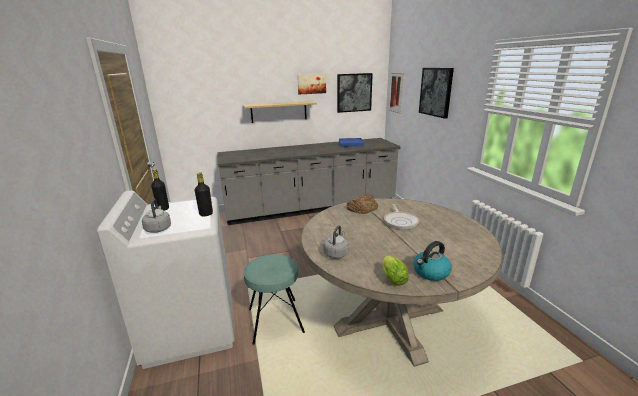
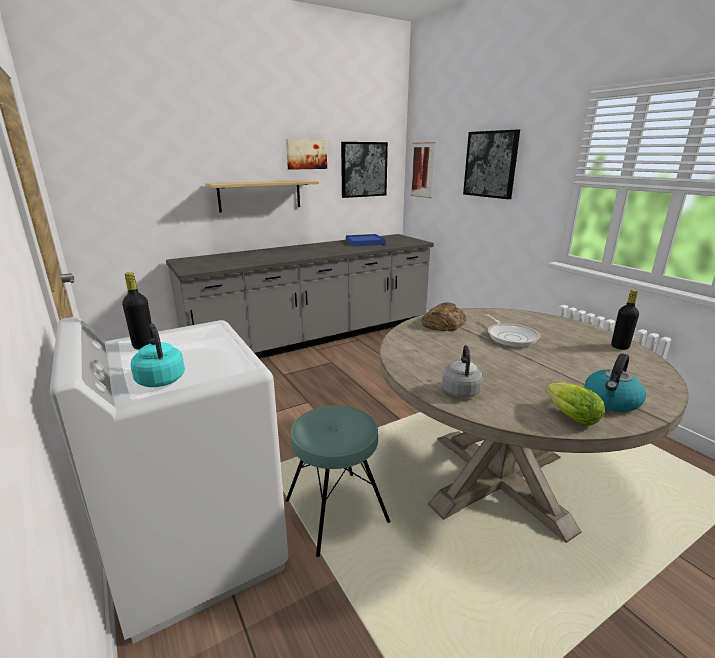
camera: 15 degrees left, 0 degrees up
(158, 228) = (160, 379): grey kettle -> turquoise kettle
(206, 214) = (233, 347): black bottle -> black bottle (620, 346)

